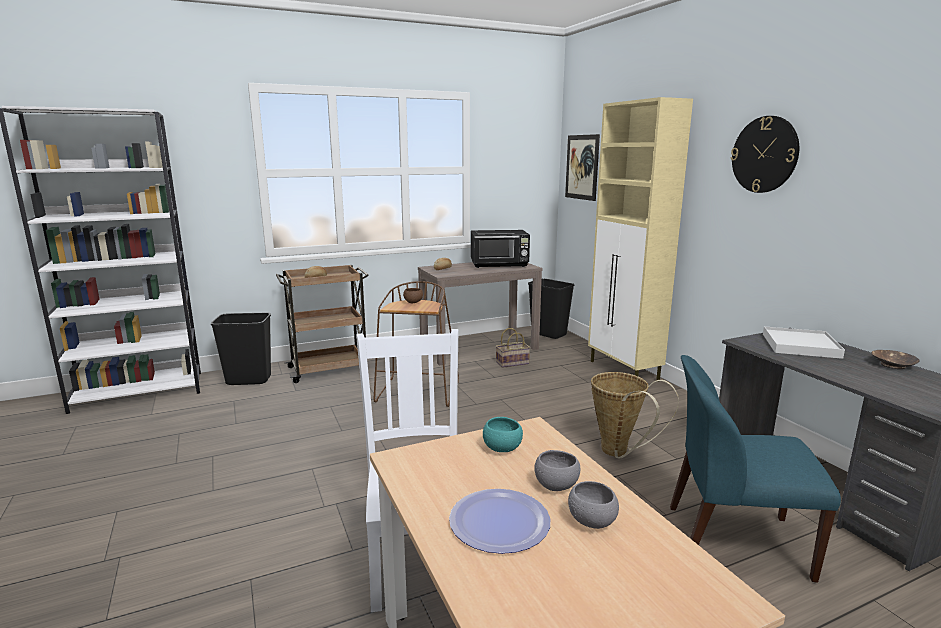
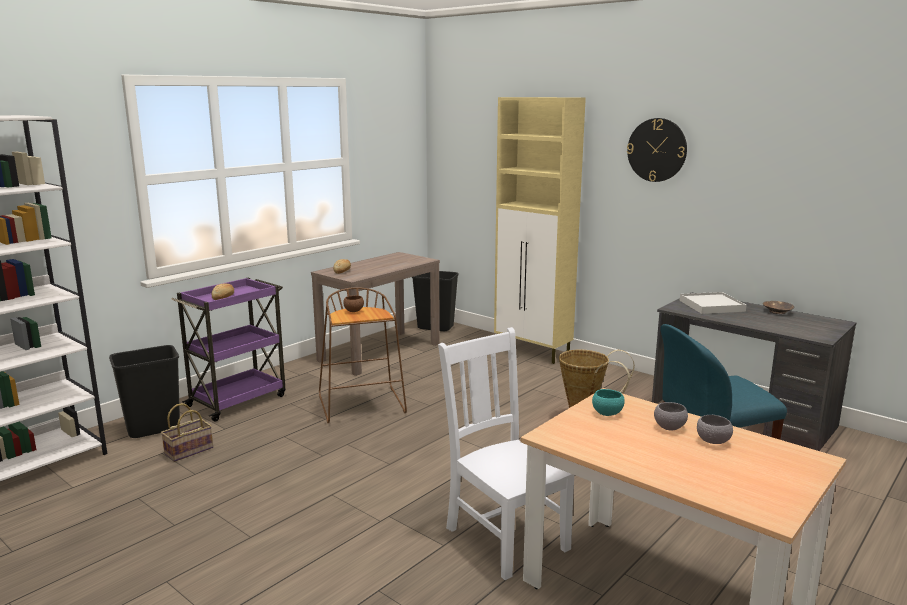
camera: 25 degrees left, 0 degrees up
(329, 369) = (238, 400): brown cart -> purple cart
(499, 265) = (394, 261): black microwave -> none
(499, 522) = (663, 455): plate -> none
(513, 362) = (427, 361): basket -> basket (189, 450)
(582, 167) = (457, 153): picture -> none

